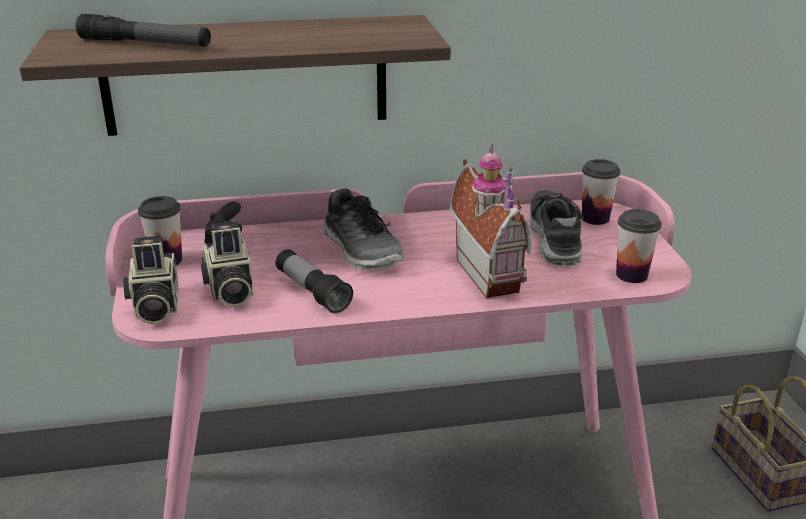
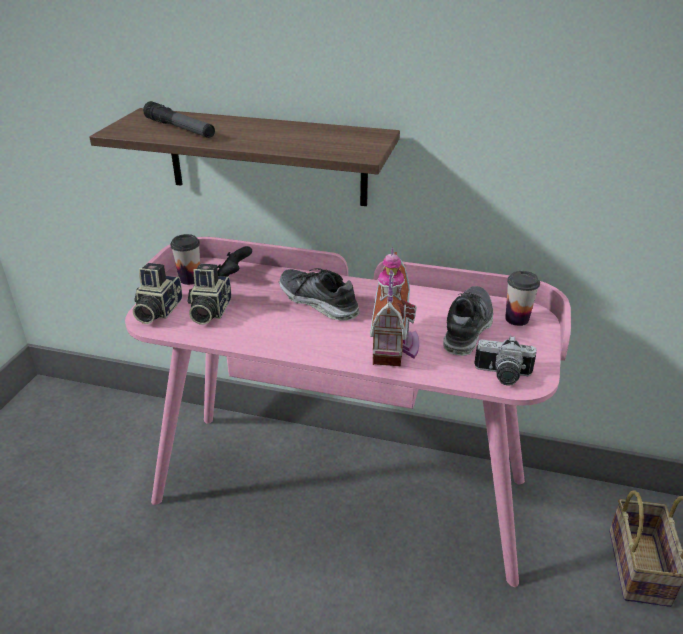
camera: 25 degrees right, 5 degrees up
(312, 292) = (259, 326): flashlight -> none
(362, 250) = (318, 302): shoe -> shoe turned 135 degrees clockwise
(631, 275) = (502, 376): cup -> camera

